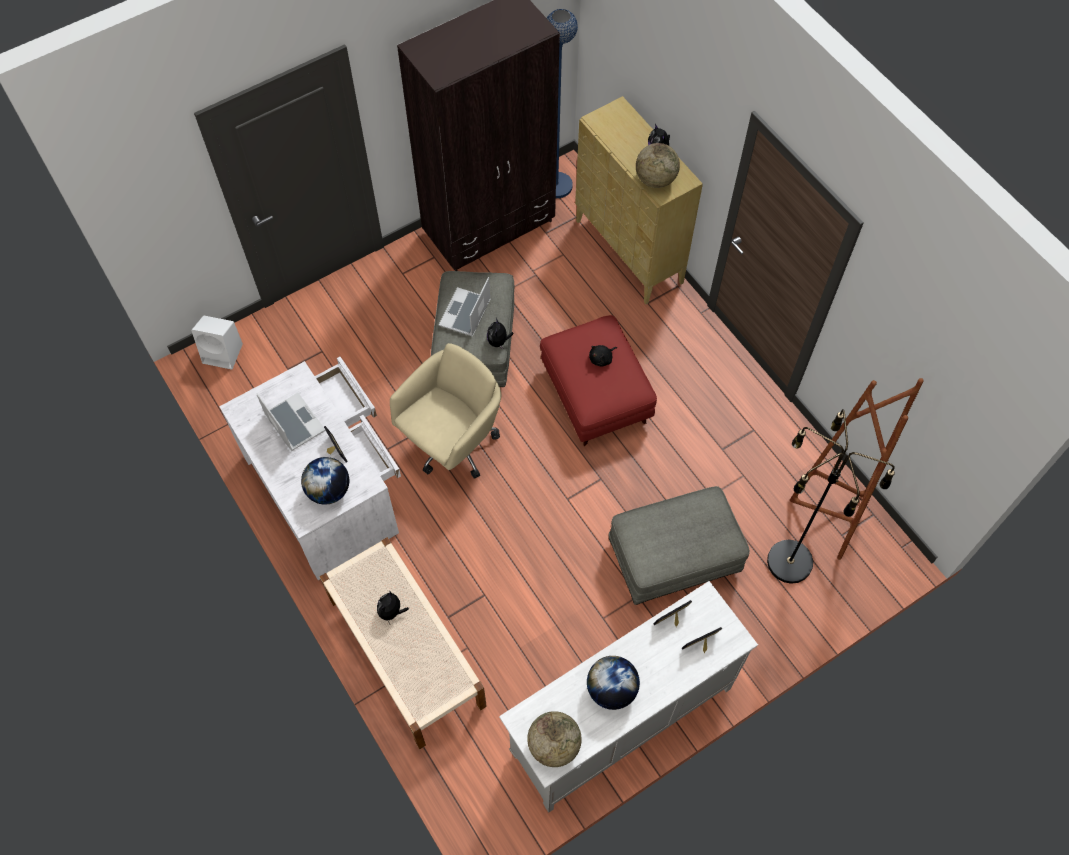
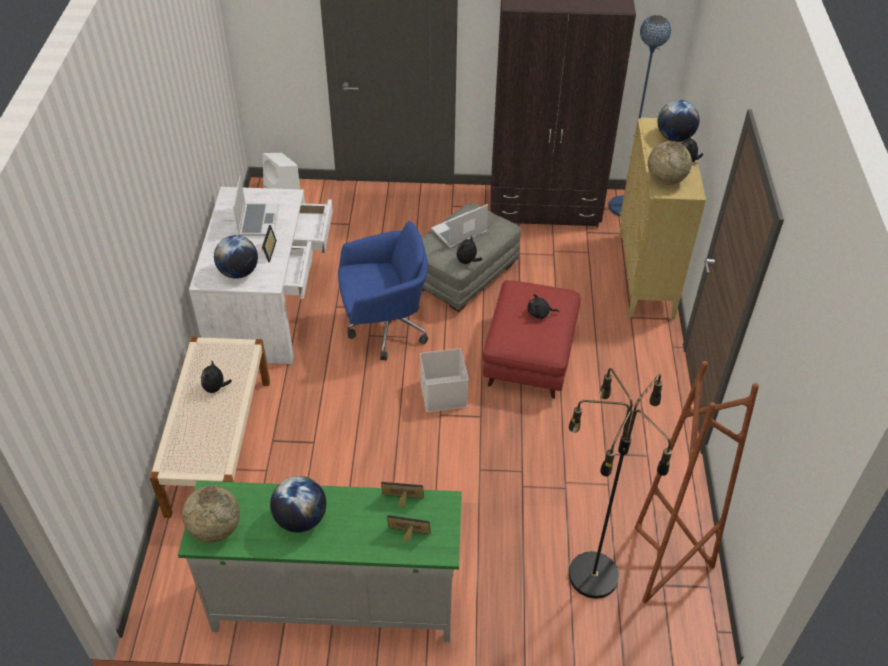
camera: 35 degrees right, 15 degrees down
(391, 612) = (216, 388): plush toy -> plush toy turned 45 degrees counterclockwise
(453, 447) = (384, 331): beige office chair -> blue office chair
(555, 476) = (444, 394): none -> white storage box
(619, 720) = (333, 601): white dresser -> green dresser
(627, 125) = (674, 137): none -> globe
(673, 559) = (490, 509): grey ottoman -> none

